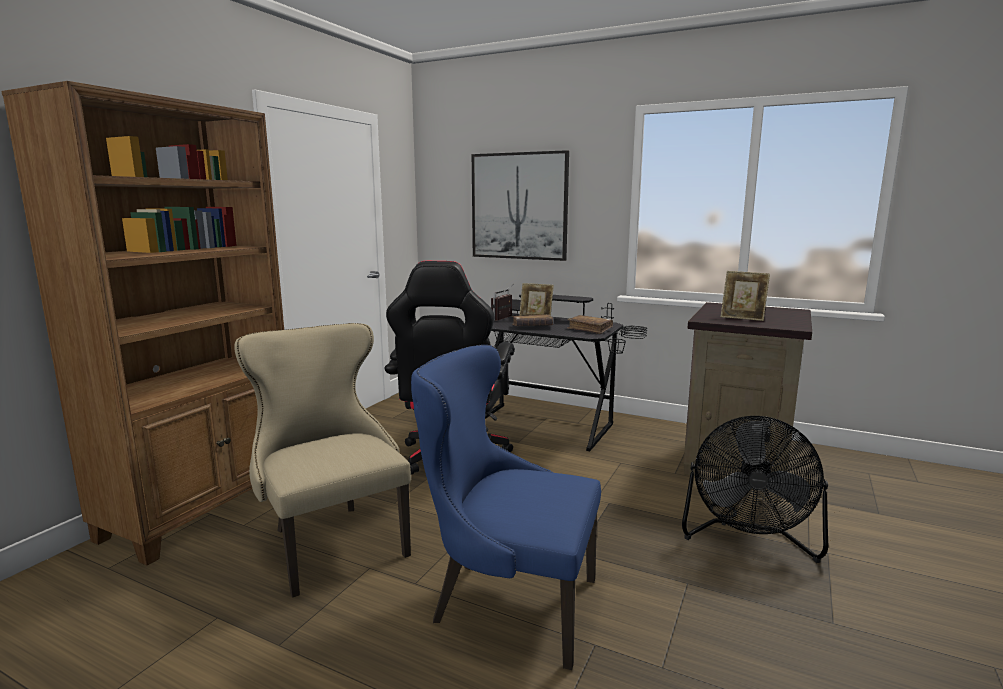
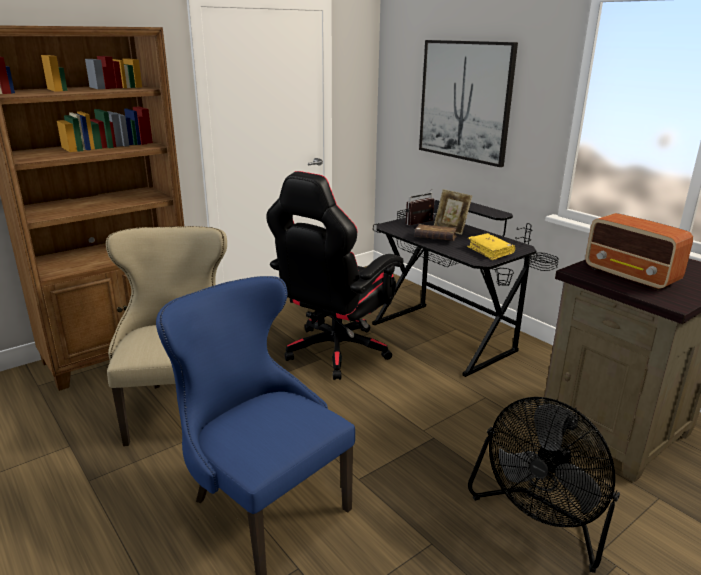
camera: 25 degrees right, 10 degrees up
(590, 329) = (490, 251): brown book -> yellow book
(742, 318) = (631, 276): picture frame -> radio

